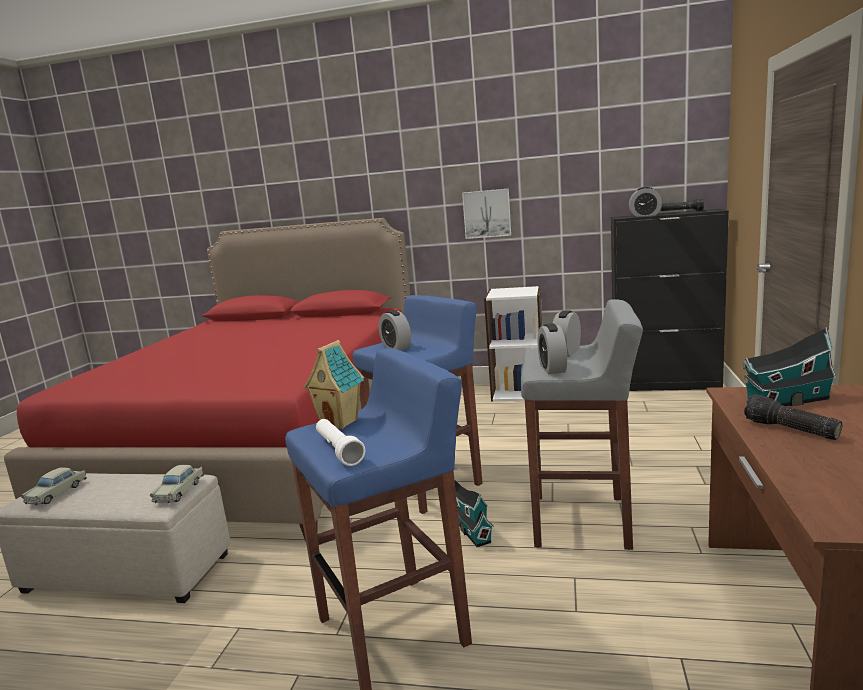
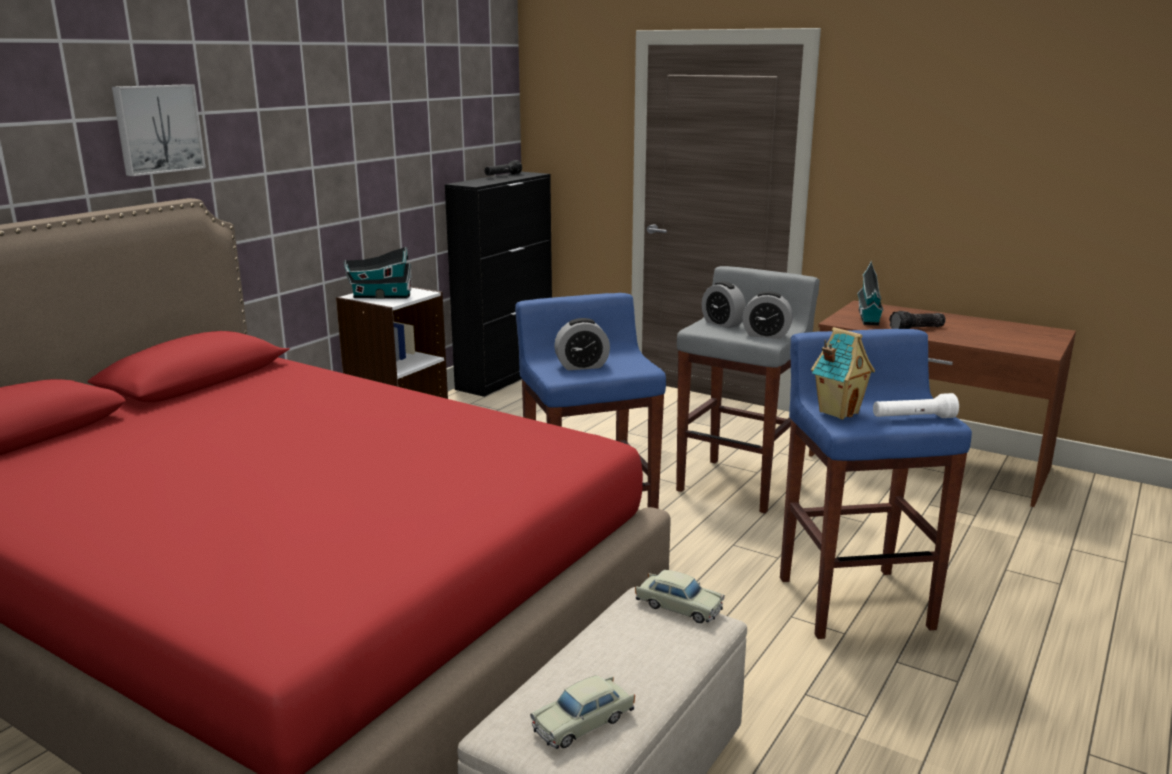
camera: 70 degrees left, 5 degrees up
(57, 493) = (583, 722): beige toy car -> beige toy car turned 105 degrees clockwise
(470, 529) = (708, 533): toy house -> toy house (379, 296)
(487, 213) = (322, 185): picture -> picture (157, 129)
(644, 215) = (488, 181): alarm clock -> none

